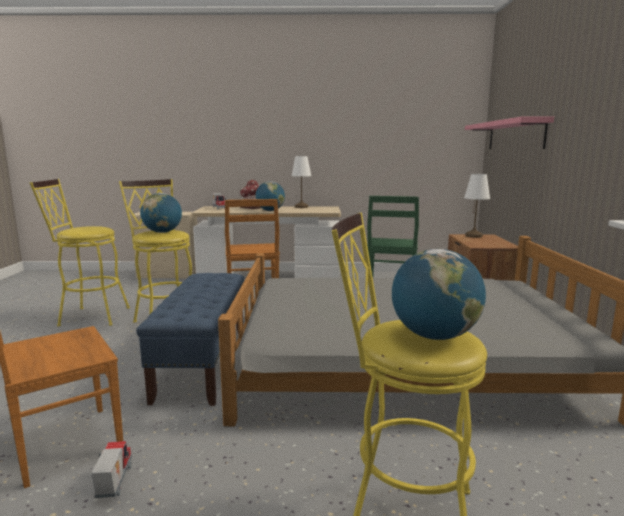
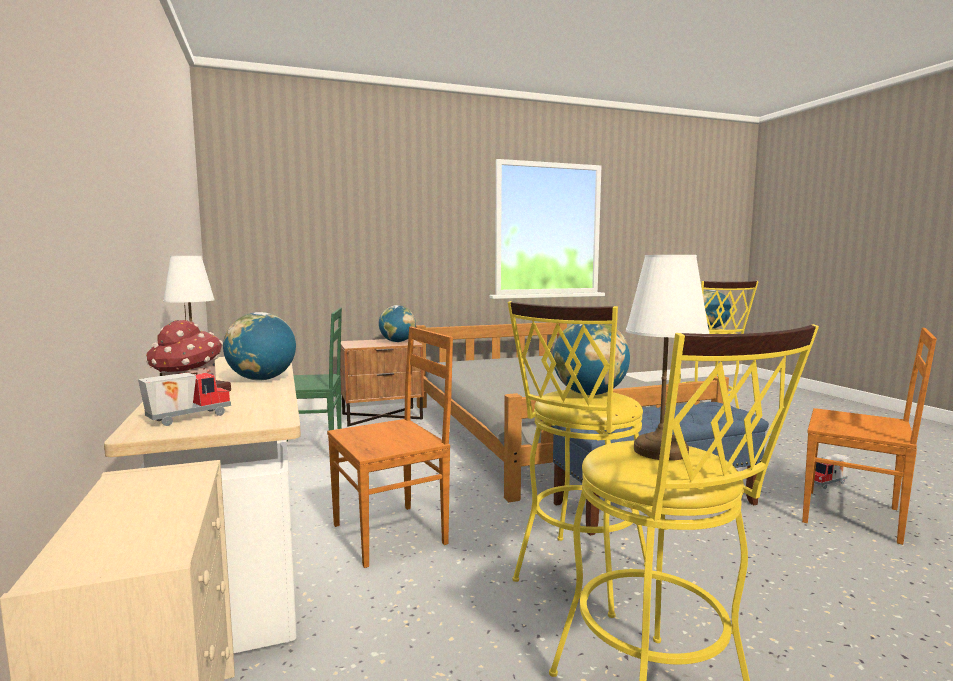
camera: 110 degrees left, 5 degrees down
(474, 236) = (355, 344): white table lamp -> white table lamp (659, 450)
(488, 243) = (397, 342): none -> globe
(515, 135) = (308, 233): pink shelf -> none

